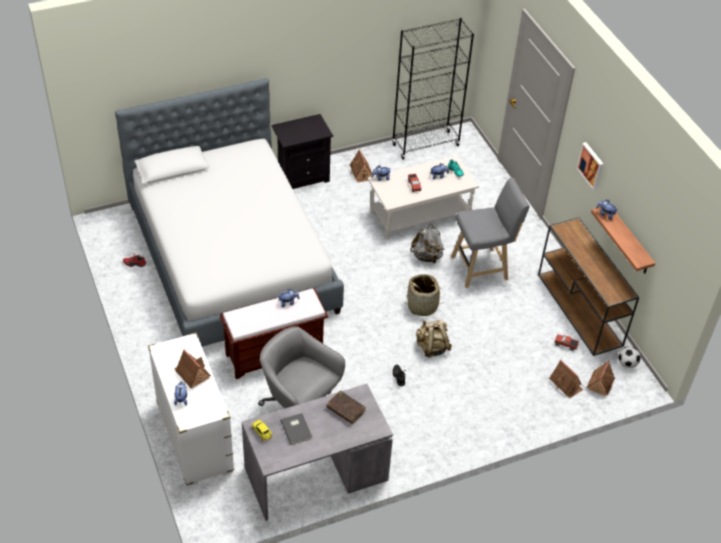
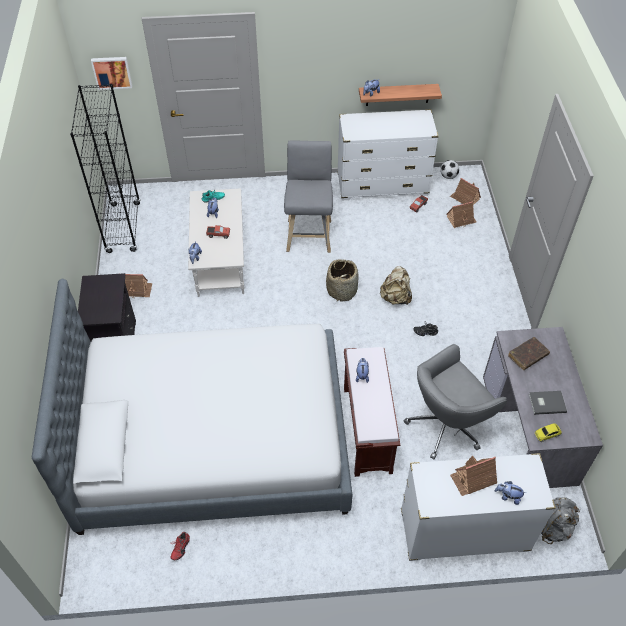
camera: 70 degrees left, 5 degrees up
(427, 256) = (279, 269): grey backpack -> grey backpack (553, 527)
(580, 310) = (382, 185): brown console table -> white dresser
(591, 165) = (319, 76): picture -> picture (112, 72)

